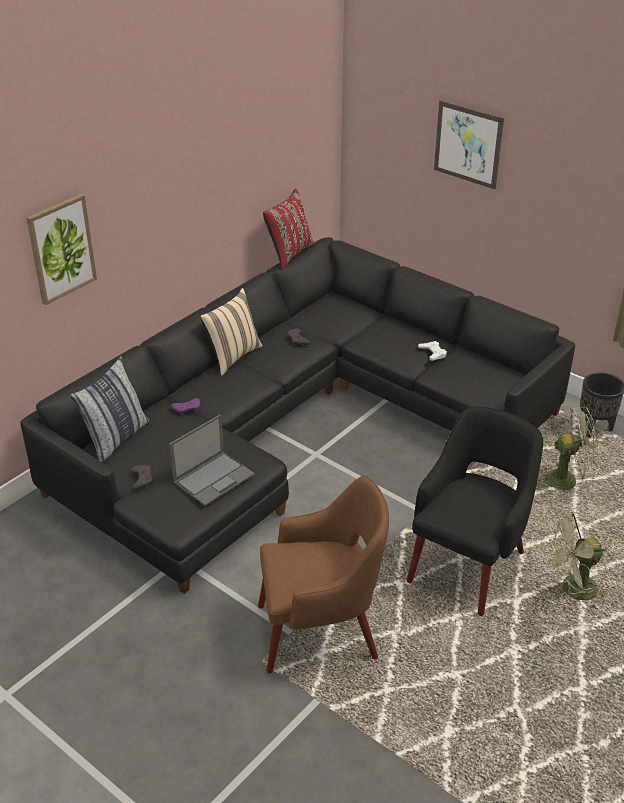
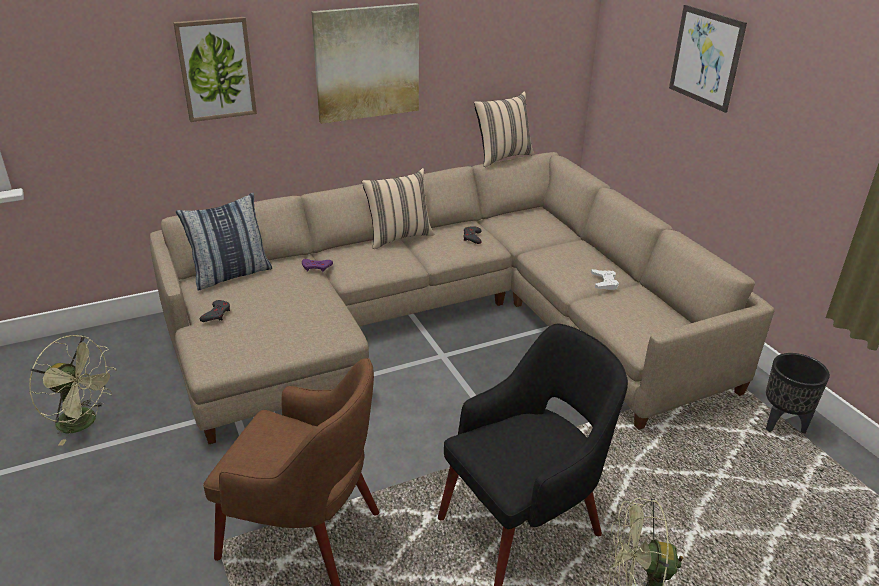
camera: 25 degrees right, 5 degrees down
(176, 203) = (367, 63): none -> picture
(214, 478) = (281, 333): laptop -> none
(288, 254) = (502, 157): red pillow -> beige pillow
(294, 424) = (442, 323): black sofa -> beige sofa
(567, 479) = (712, 470): green fan -> green fan (84, 423)

